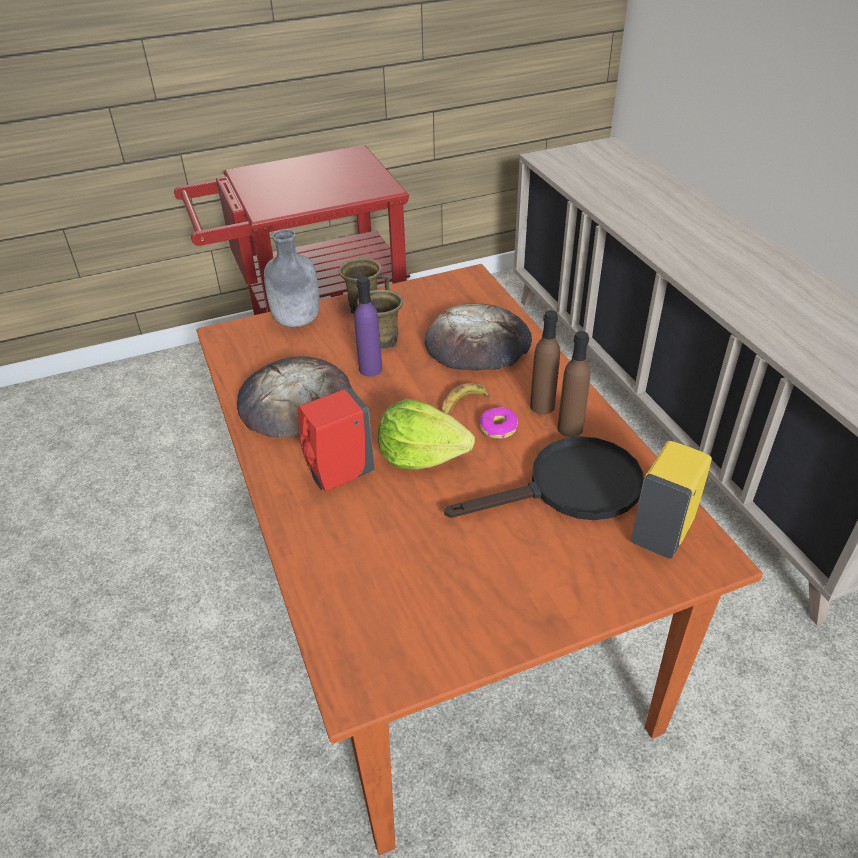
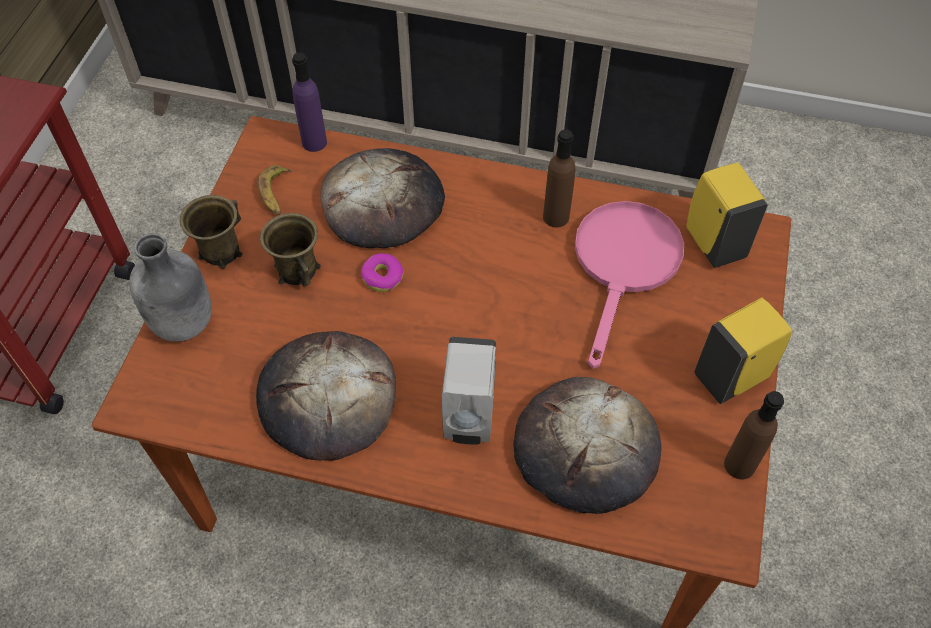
camera: 55 degrees left, 15 degrees up
(338, 475) = (469, 420): red soap dispenser -> white soap dispenser
(369, 551) = (585, 449): none -> bread
(370, 369) = (335, 307): purple bottle -> purple bottle (314, 142)
(422, 454) = (496, 339): lettuce -> none
(462, 405) = (457, 269): banana -> banana (276, 194)
(498, 428) = (511, 264): donut -> donut (382, 277)
(533, 614) = (733, 376): none -> yellow soap dispenser
(542, 406) = (511, 216): brown bottle -> brown bottle (739, 465)
(570, 489) = (624, 265): black frying pan -> pink frying pan

